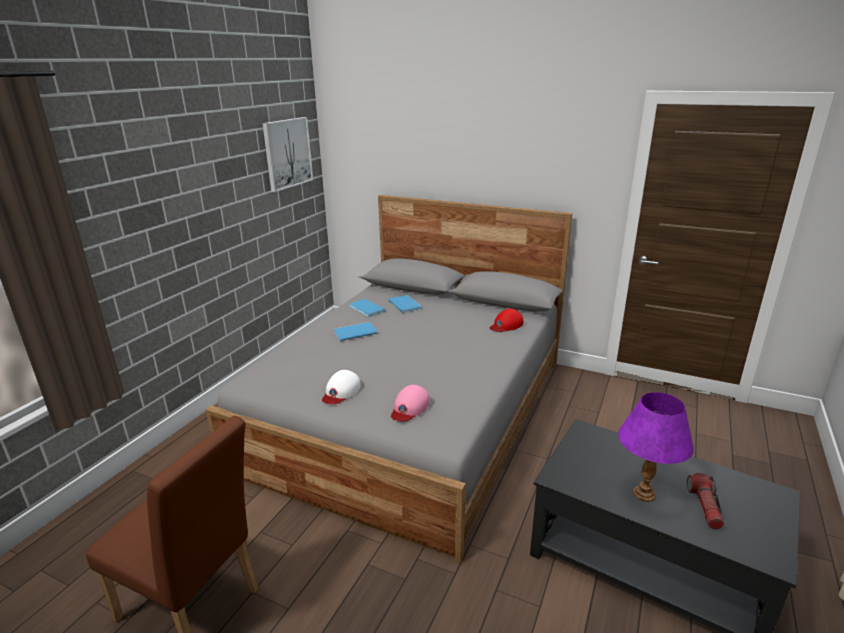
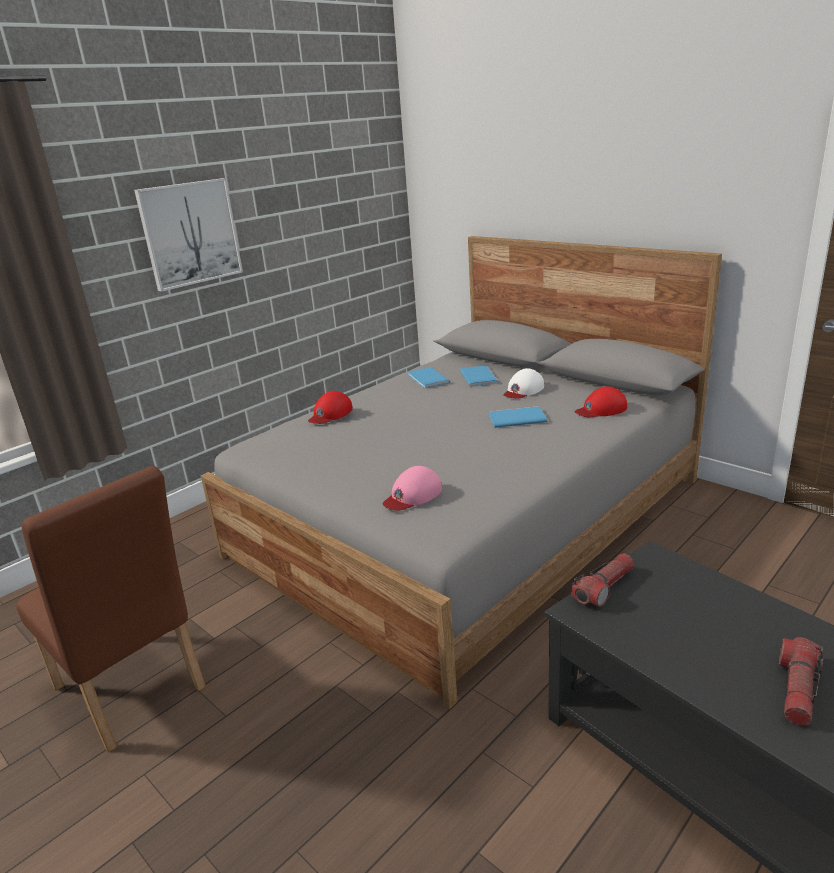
camera: 20 degrees right, 0 degrees up
(287, 153) = (357, 183): picture -> picture (190, 233)
(307, 345) = (330, 414): none -> red cap
(341, 391) = (342, 468): white cap -> white cap (523, 390)
(354, 332) = (396, 403): blue book -> blue book (515, 418)
(563, 457) = (604, 588): none -> flashlight
(644, 494) = (703, 655): purple table lamp -> none

